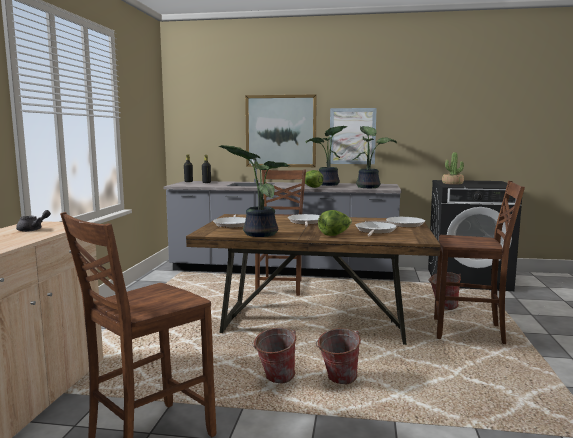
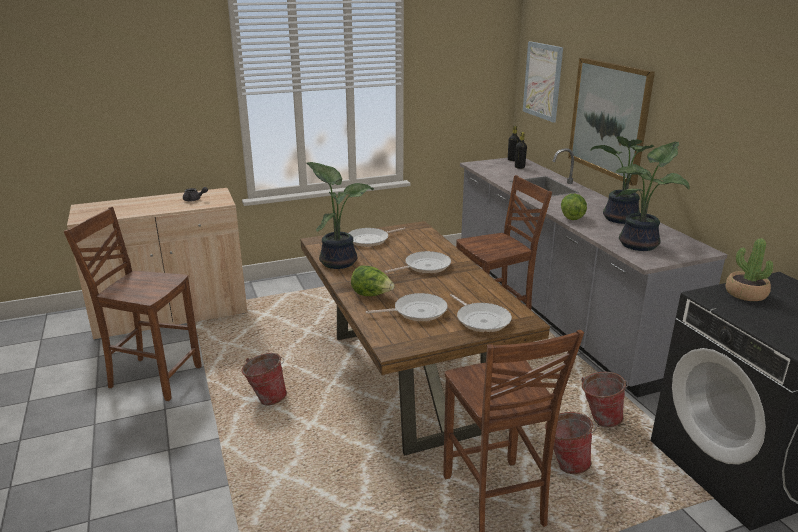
camera: 60 degrees right, 15 degrees up
(337, 381) = (286, 432): bucket -> bucket (599, 419)
(352, 136) = (686, 152): picture -> picture (542, 81)

